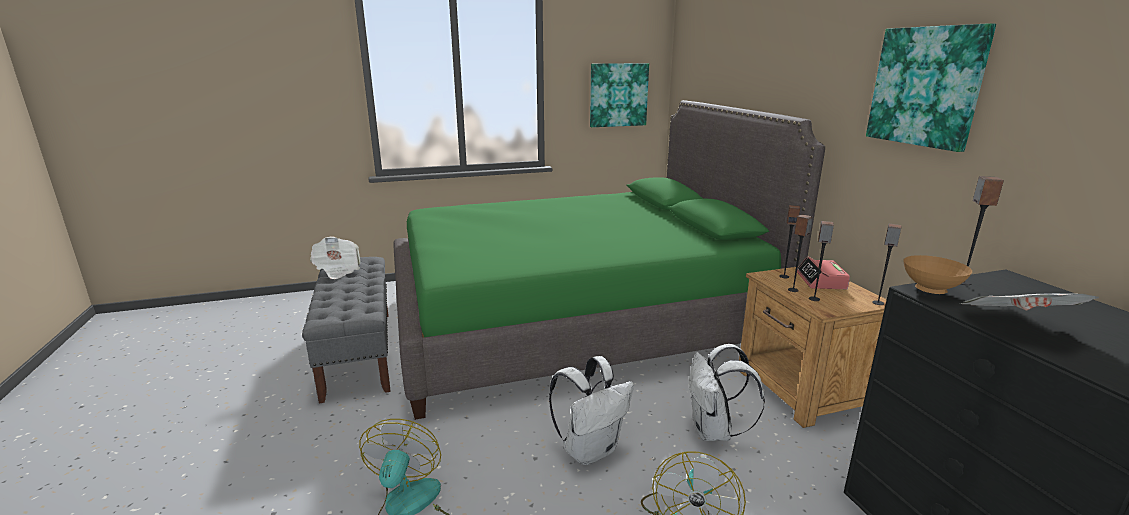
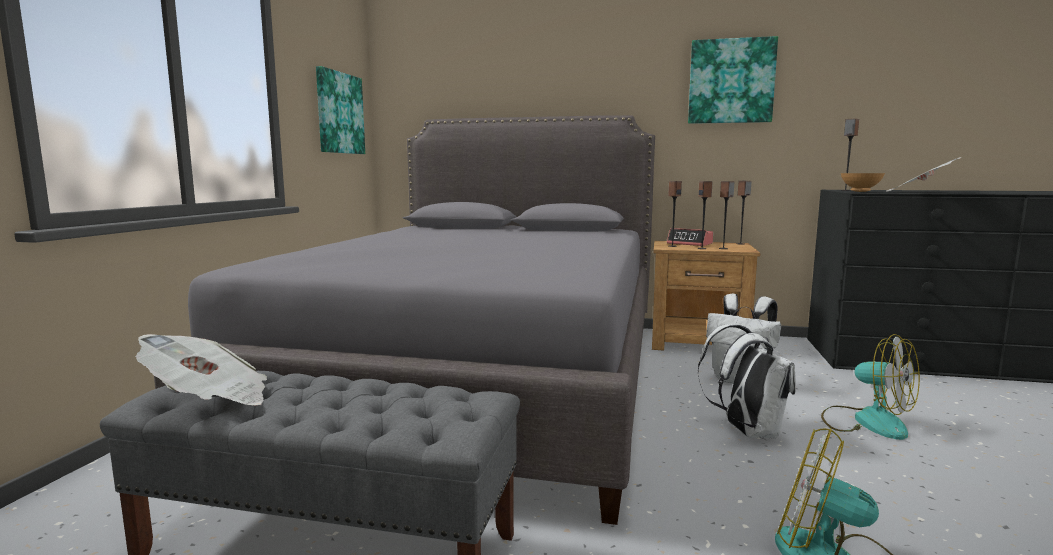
camera: 60 degrees left, 10 degrees down
(576, 322) = (479, 378): green bed -> grey bed

